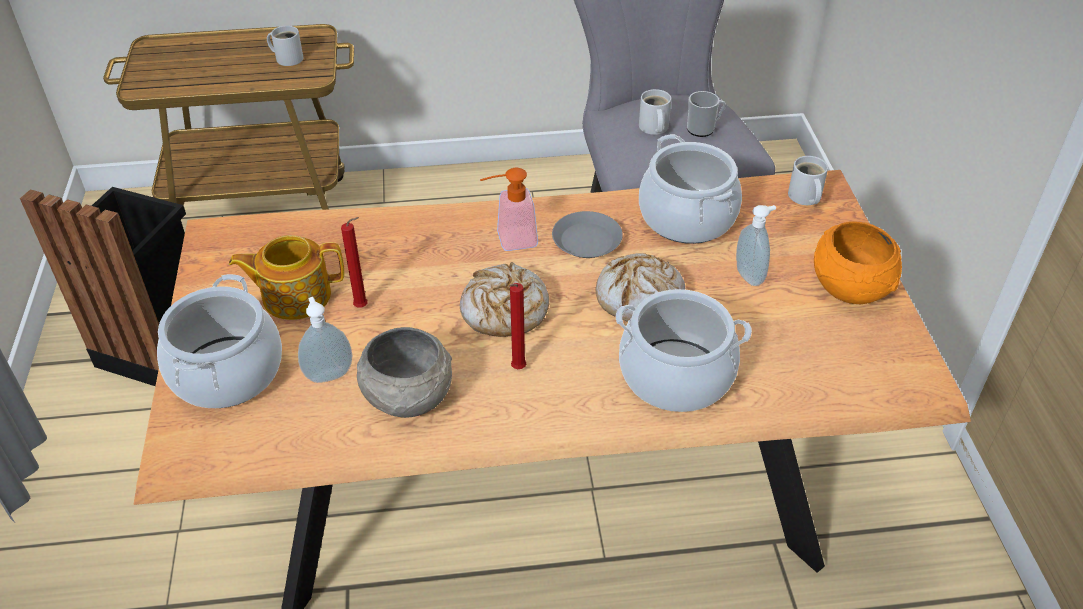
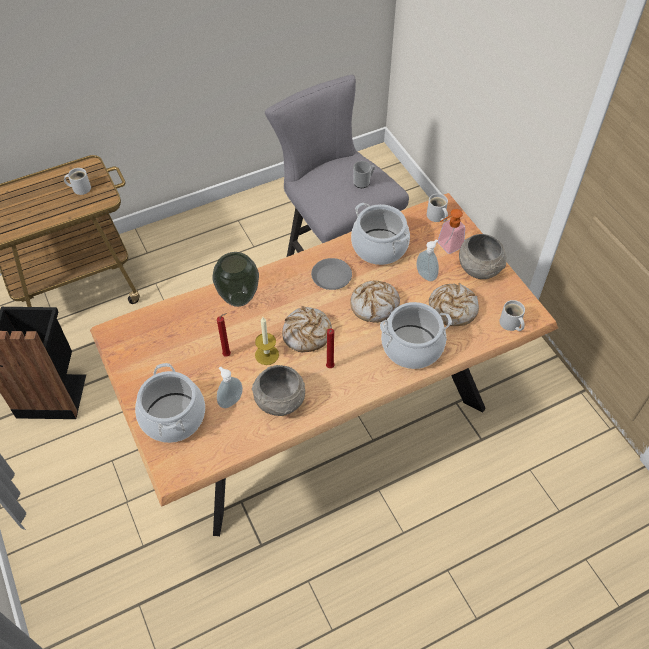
camera: 20 degrees left, 10 degrees up
(295, 296) = (185, 358): teapot -> none
(422, 236) = (238, 299): none -> vase
(424, 323) = (267, 355): none -> candle
(509, 240) = (289, 288): soap dispenser -> soap dispenser (446, 247)
(653, 128) = (334, 188): white mug -> white mug (510, 324)
(774, 336) = (452, 309): none -> bread
(850, 287) = (479, 268): orange bowl -> grey bowl

